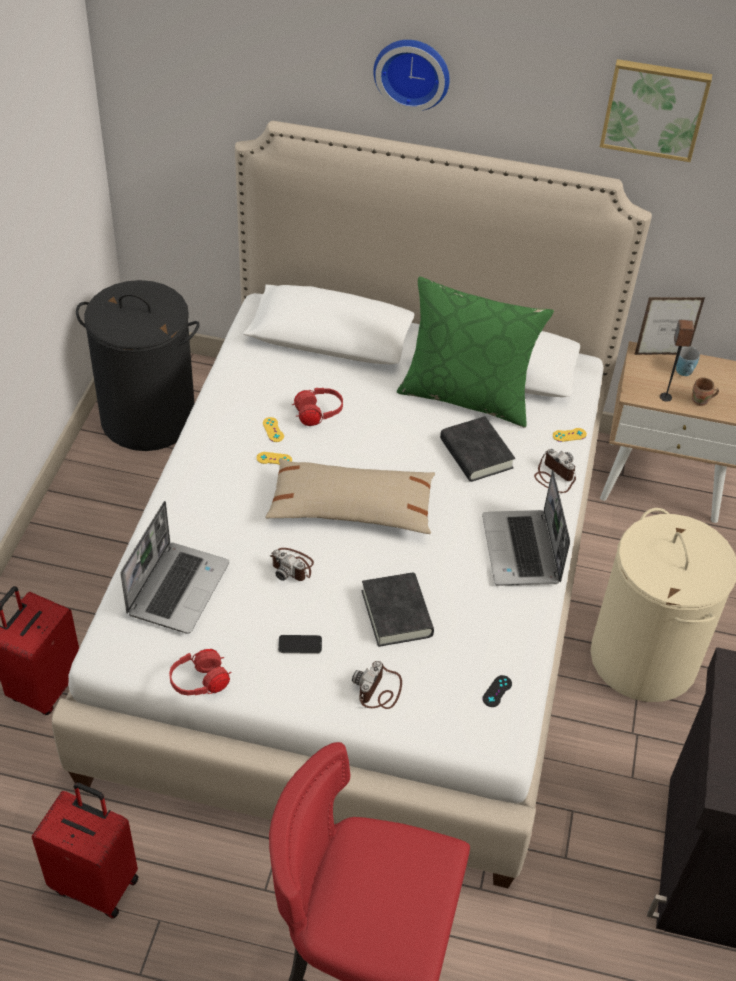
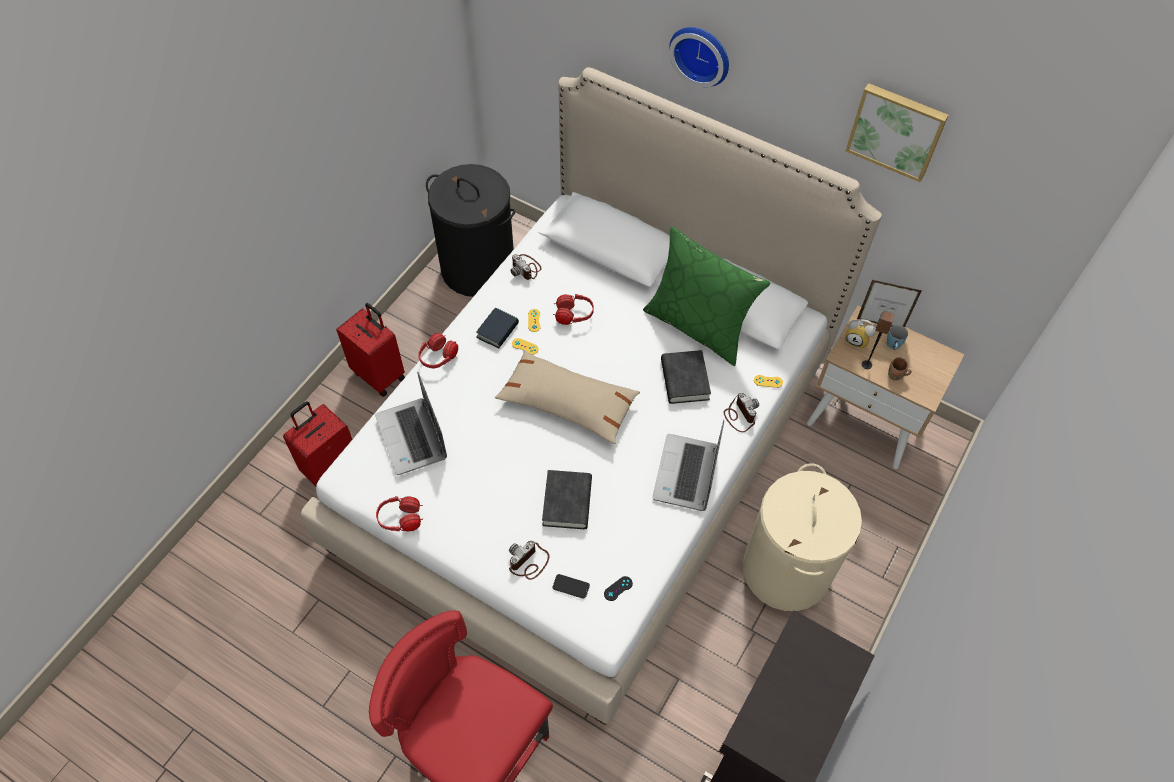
camera: 20 degrees right, 10 degrees up
(96, 883) = (316, 629): red suitcase -> red suitcase (380, 374)
(173, 494) = (439, 357): none -> red headphones
(178, 587) = (413, 437): laptop -> laptop turned 120 degrees clockwise
(233, 449) = (498, 331): none -> book
(292, 566) = (503, 442): camera -> camera (526, 268)
(300, 645) = (485, 508): phone -> phone (571, 586)
(644, 375) = (857, 340): none -> alarm clock

